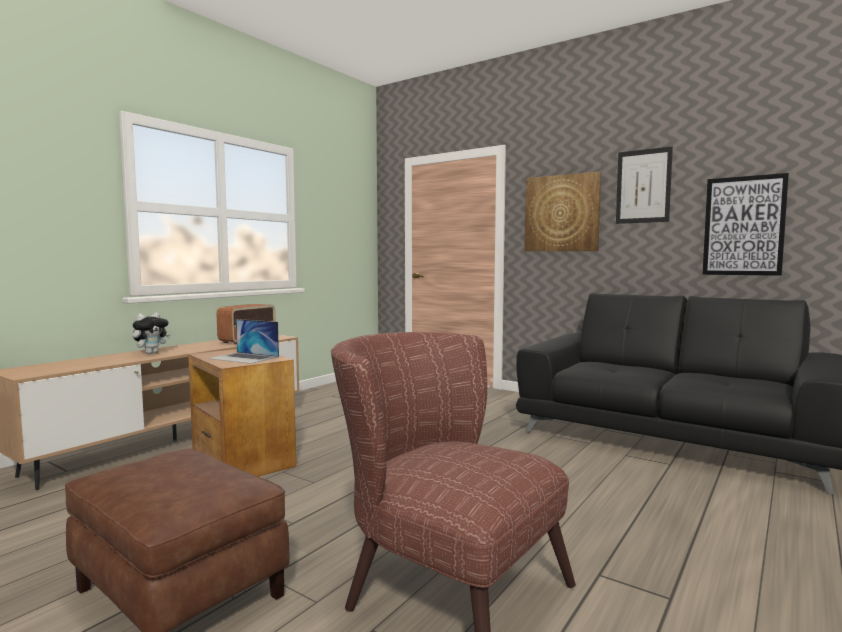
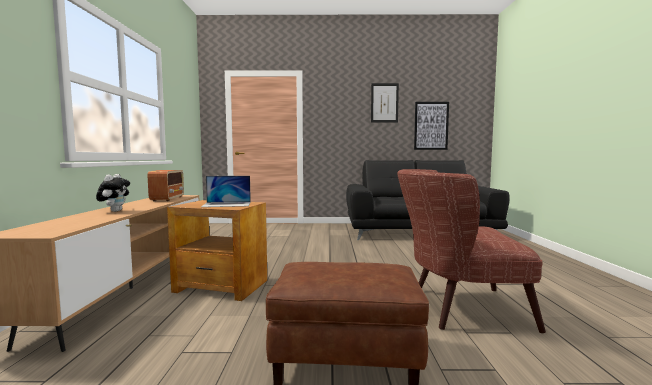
camera: 35 degrees left, 0 degrees up
(562, 213) = (340, 115): picture -> none

